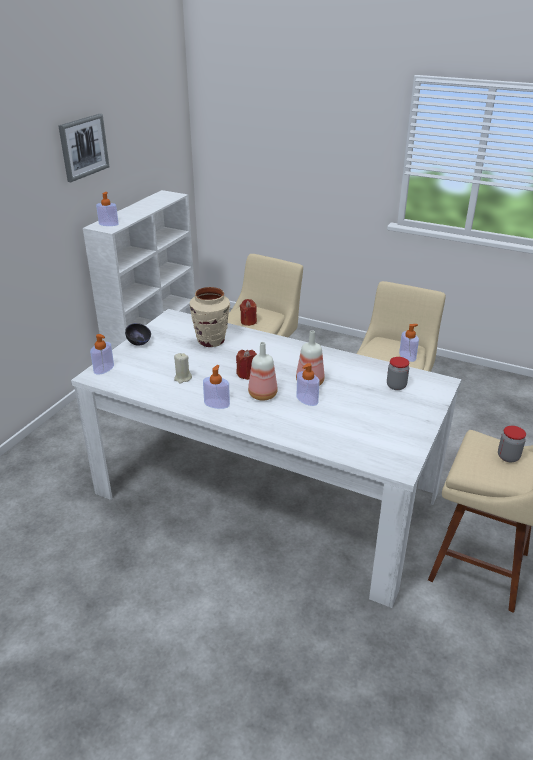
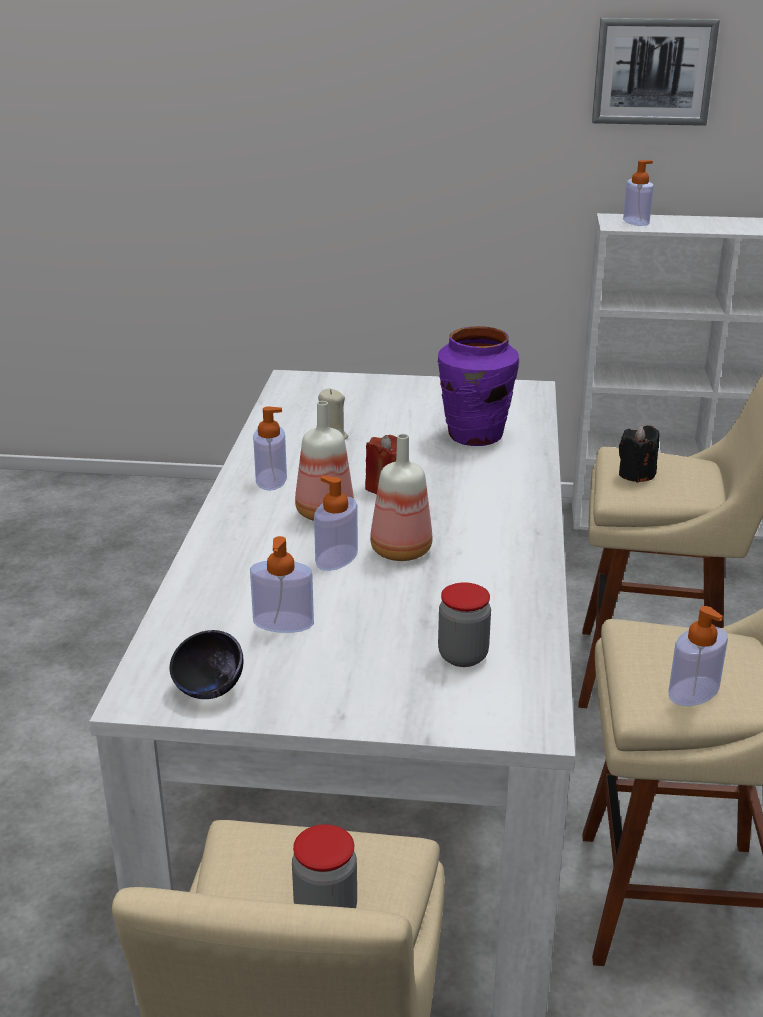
camera: 70 degrees right, 5 degrees down
(104, 368) = (318, 381): soap dispenser -> soap dispenser (283, 622)
(139, 343) = (413, 386): black bowl -> black bowl (209, 690)
(211, 341) = (475, 436): beige vase -> purple vase
(248, 322) = (636, 474): red candle -> black candle

